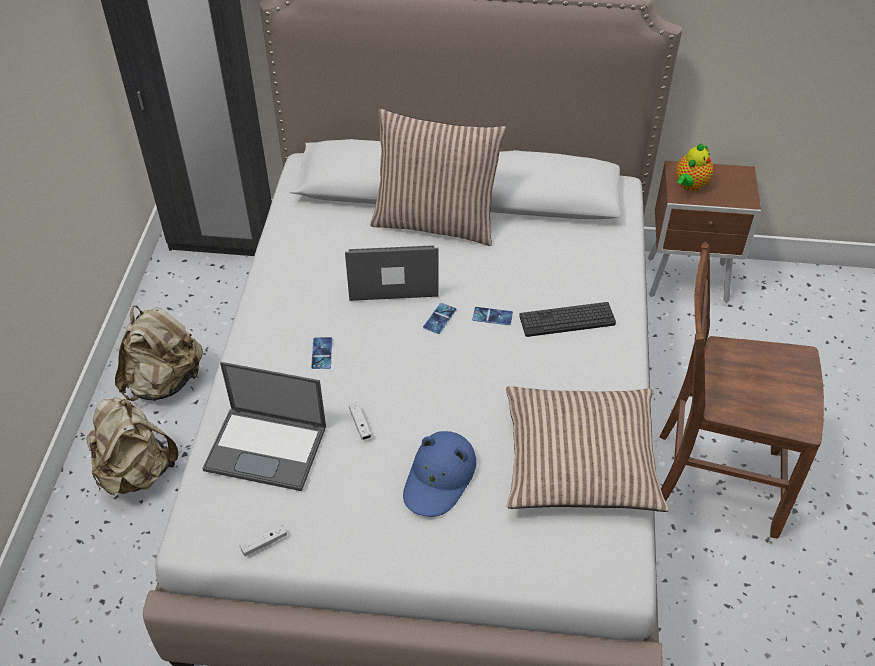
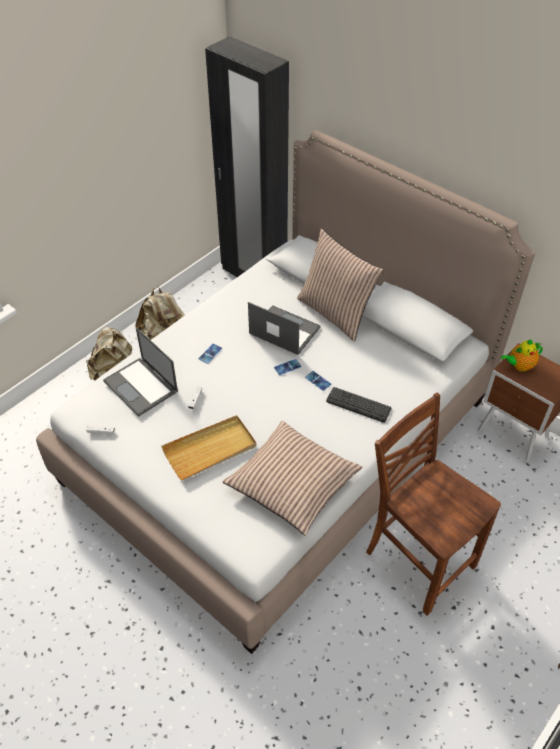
camera: 35 degrees right, 0 degrees up
(439, 478) = (210, 449): blue hat -> beige tray

